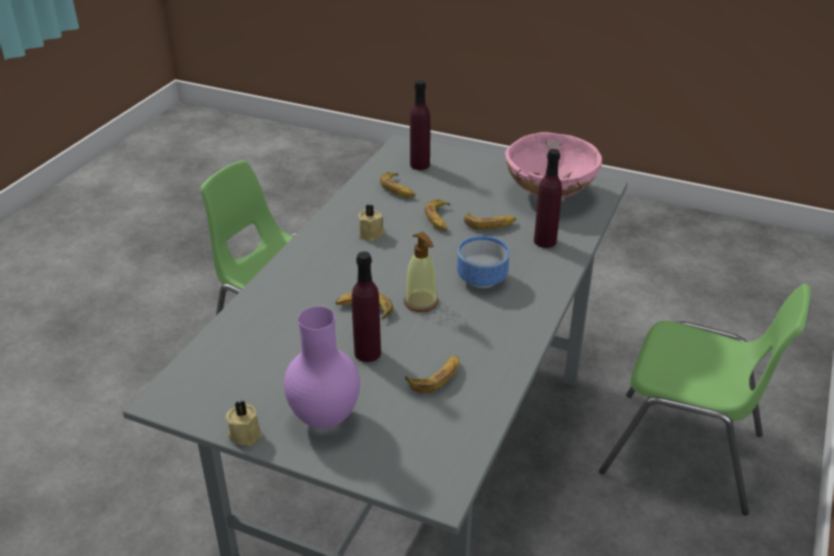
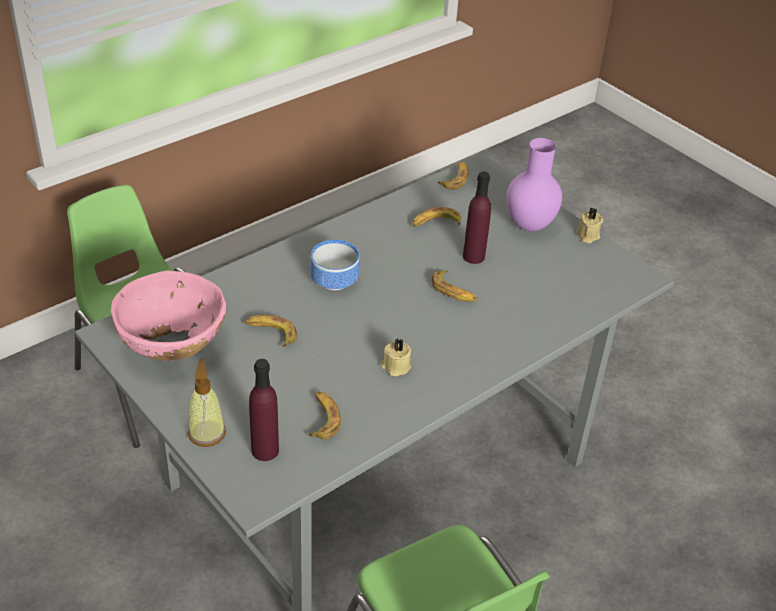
camera: 155 degrees left, 5 degrees up
(421, 302) = (402, 280): soap dispenser -> soap dispenser (207, 433)
(439, 219) = (314, 358): banana -> banana (455, 178)
(545, 241) = (241, 295): purple bottle -> none

